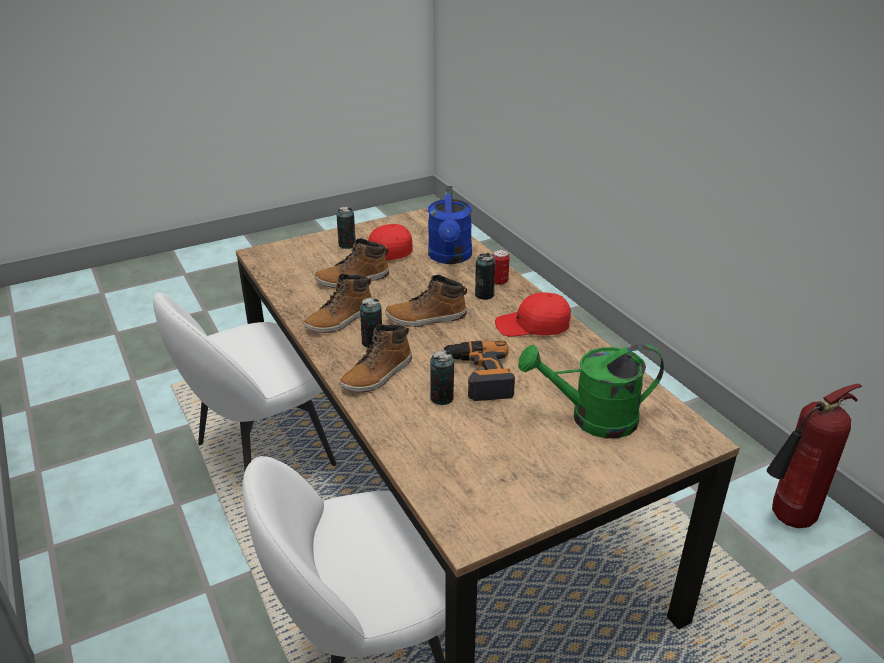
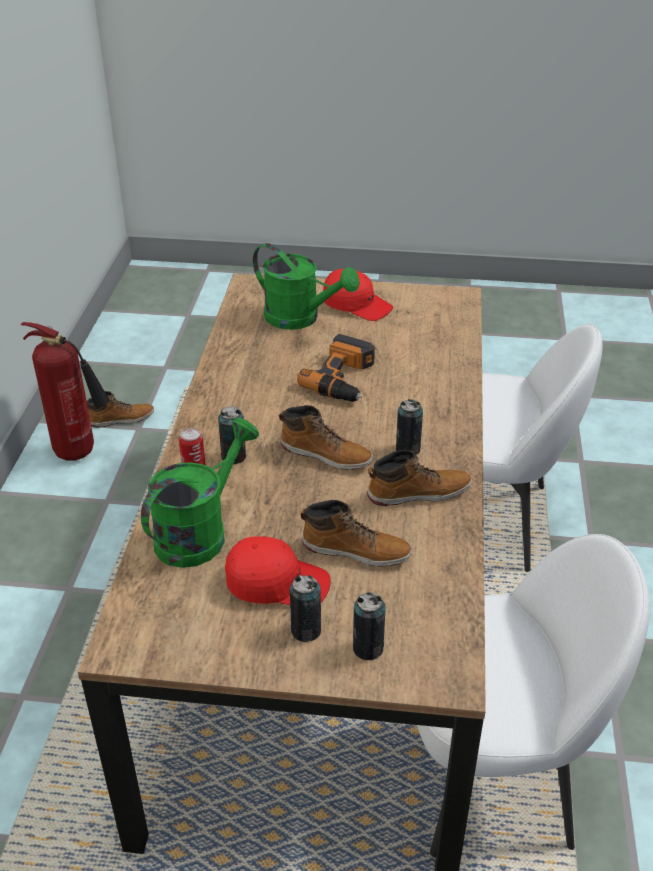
camera: 145 degrees left, 5 degrees up
(378, 375) = (430, 414): boot -> boot (121, 419)
(442, 398) = (394, 374): can -> can (368, 648)
(450, 257) = (199, 532): blue watering can -> green watering can
(533, 325) = (236, 402): red cap -> red cap (356, 304)

